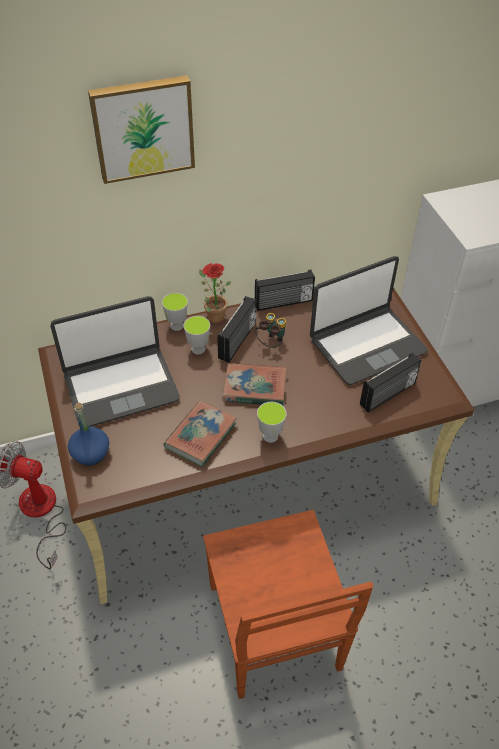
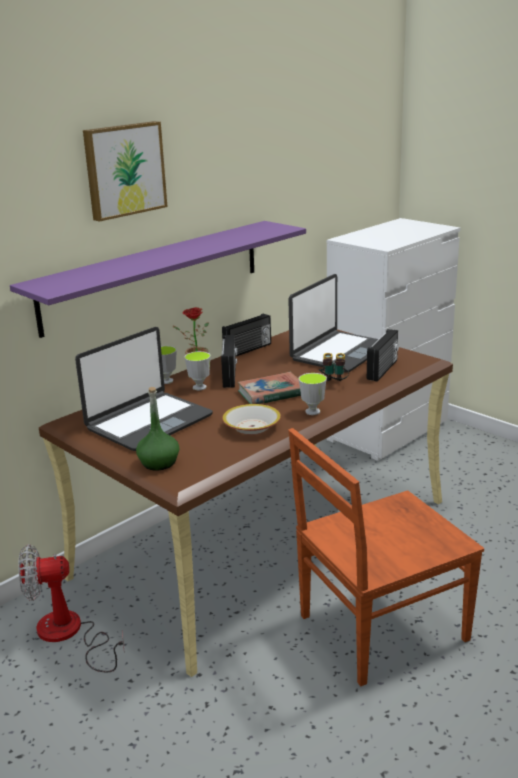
camera: 25 degrees left, 25 degrees down
(91, 453) = (159, 463): blue bottle -> green bottle
(179, 226) = (155, 275): none -> purple shelf
(200, 436) = (252, 427): book -> bowl
(270, 343) = (260, 370): binoculars -> binoculars (333, 384)
(274, 630) = (379, 629): brown chair -> brown chair turned 105 degrees clockwise

